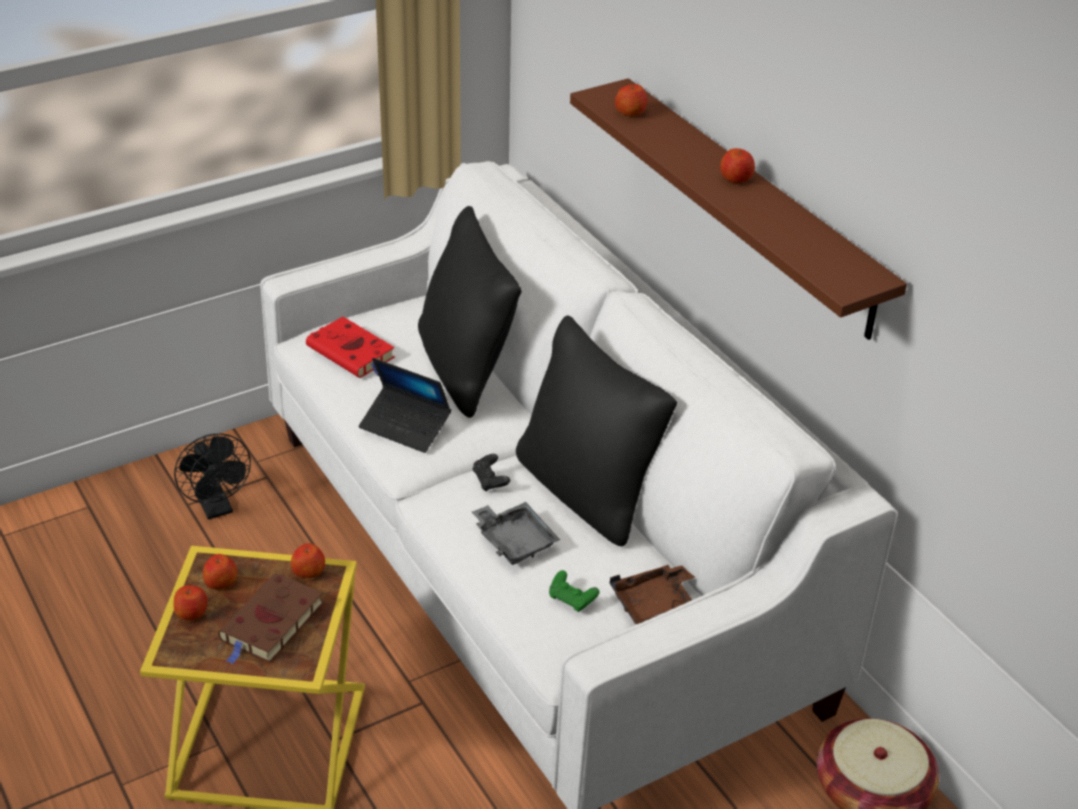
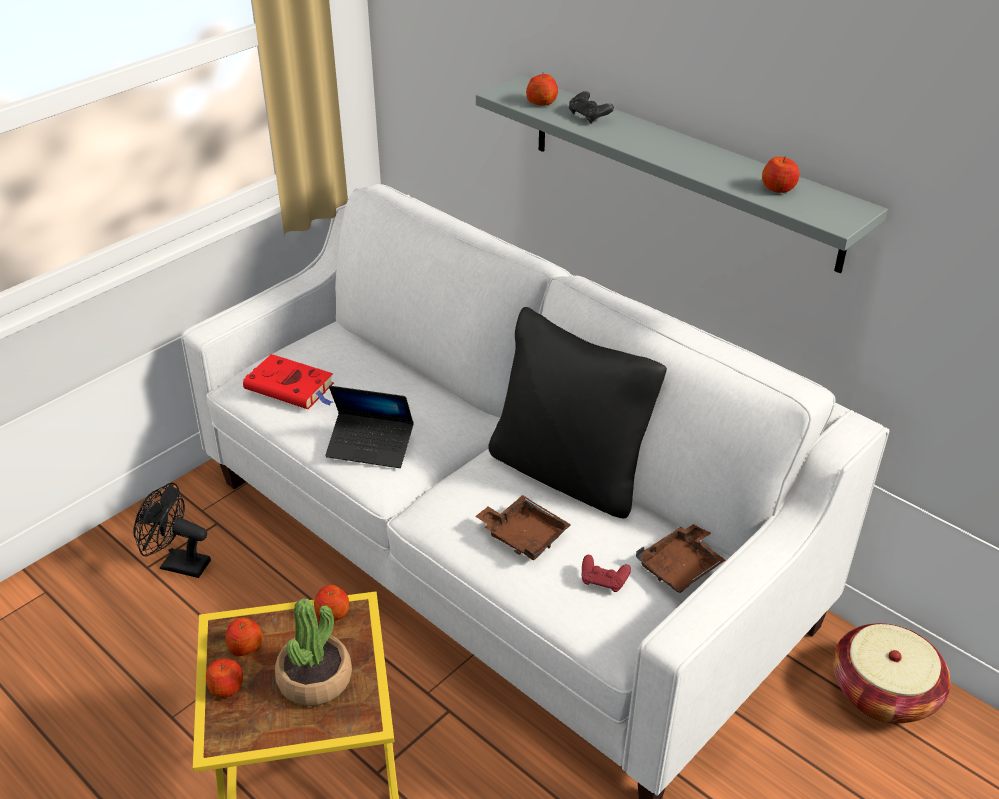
camera: 15 degrees left, 0 degrees up
(217, 508) = (178, 564): black fan -> black fan turned 150 degrees clockwise
(271, 624) = (315, 679): brown book -> potted plant
(466, 370) = (406, 382): black pillow -> none
(490, 481) = (474, 482): black game controller -> black game controller (589, 116)
(514, 541) = (523, 535): grey tray -> brown tray
(572, 599) = (603, 581): green game controller -> red game controller
(736, 179) = (674, 144): apple -> apple (778, 188)
(750, 206) = (681, 170): brown shelf -> grey shelf

